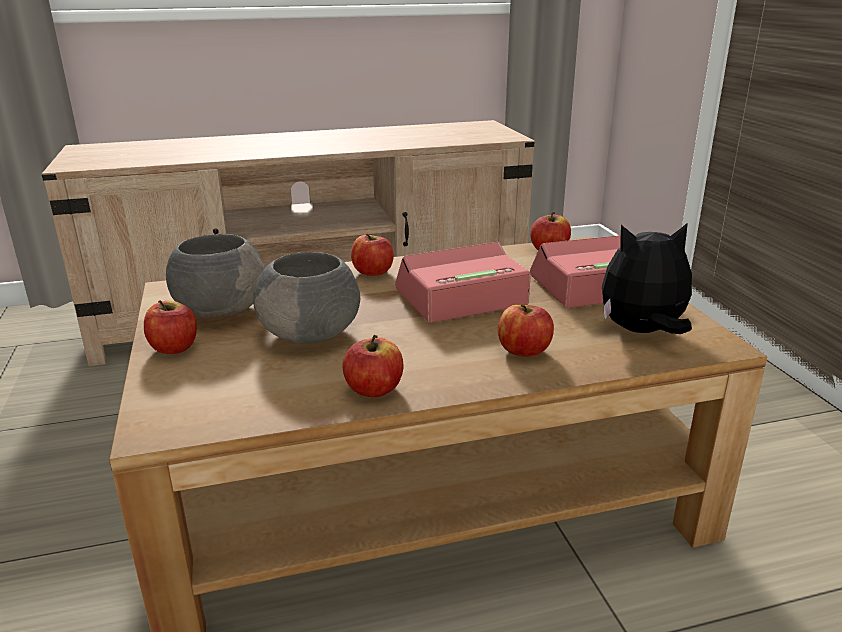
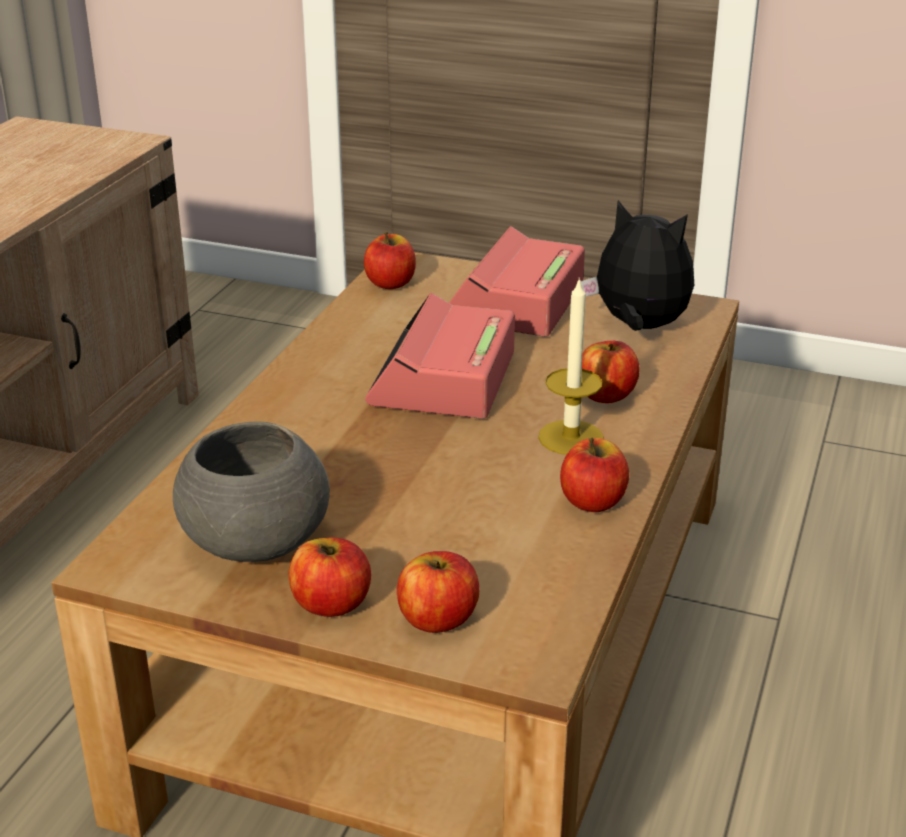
camera: 55 degrees left, 5 degrees up
(312, 333) = (414, 497): grey bowl -> none
(373, 272) = (291, 403): apple -> apple (437, 619)
(448, 356) = (571, 437): none -> candle
(642, 332) = (638, 327): plush toy -> plush toy turned 90 degrees clockwise

